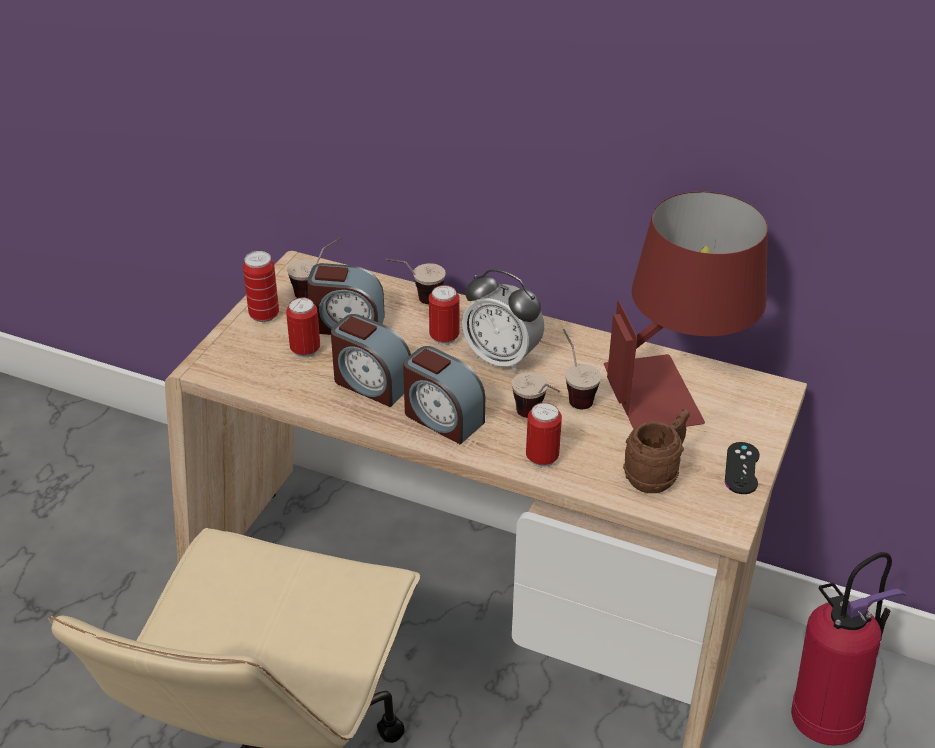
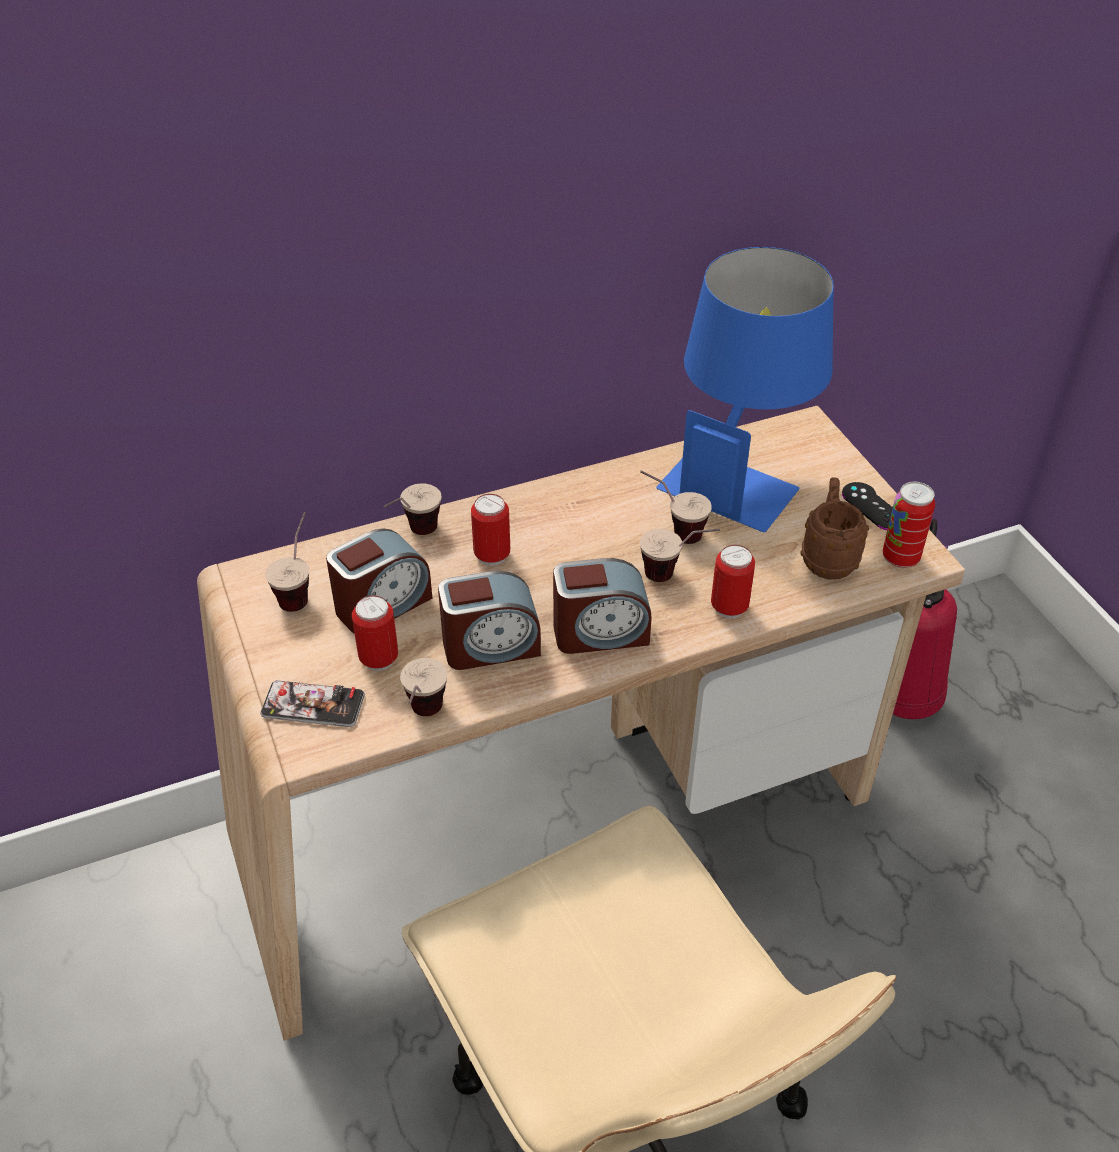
camera: 45 degrees left, 5 degrees up
(242, 350) = (313, 705): none -> phone
(264, 315) = (281, 652): can -> can (900, 558)
(282, 395) = (423, 720): none -> cup
(502, 358) = (569, 540): alarm clock -> none
(676, 388) = (739, 472): red table lamp -> blue table lamp

